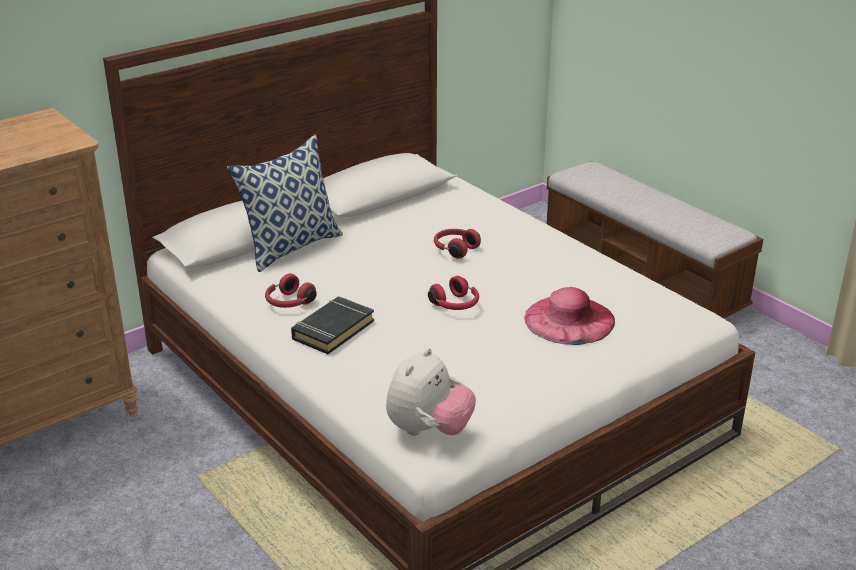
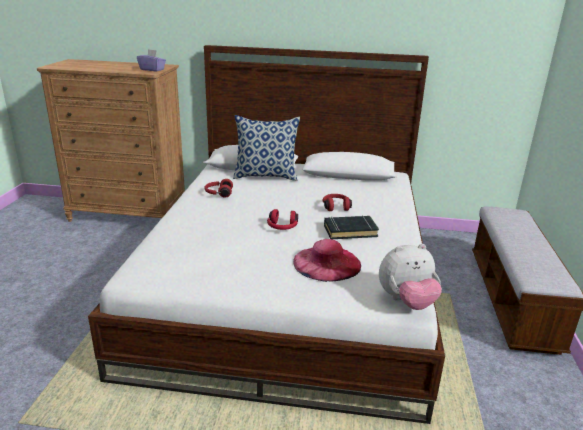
camera: 45 degrees right, 5 degrees down
(56, 135) = (152, 69): none -> purple tissue box
(332, 330) = (210, 210): black book -> black book (350, 231)
(429, 430) = (152, 268): plush toy -> plush toy (406, 302)

